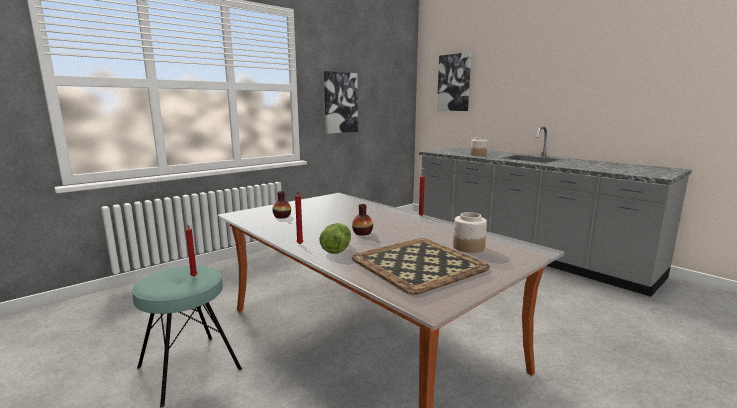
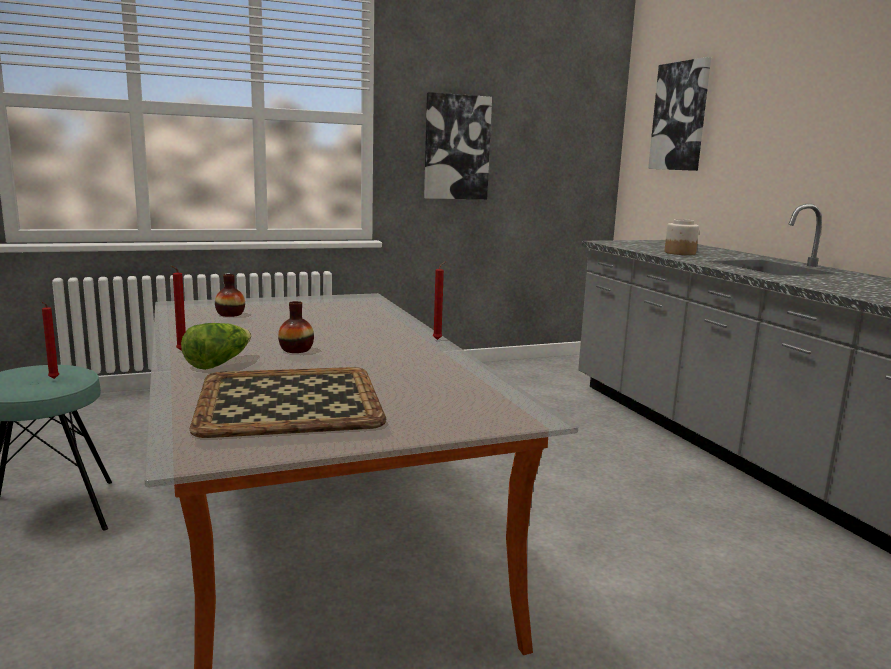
camera: 20 degrees right, 0 degrees up
(468, 247) = (417, 393): jar -> none

